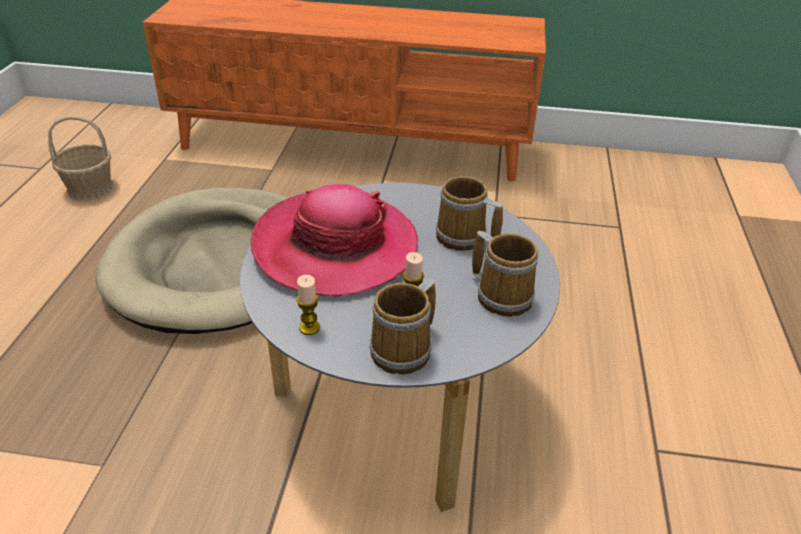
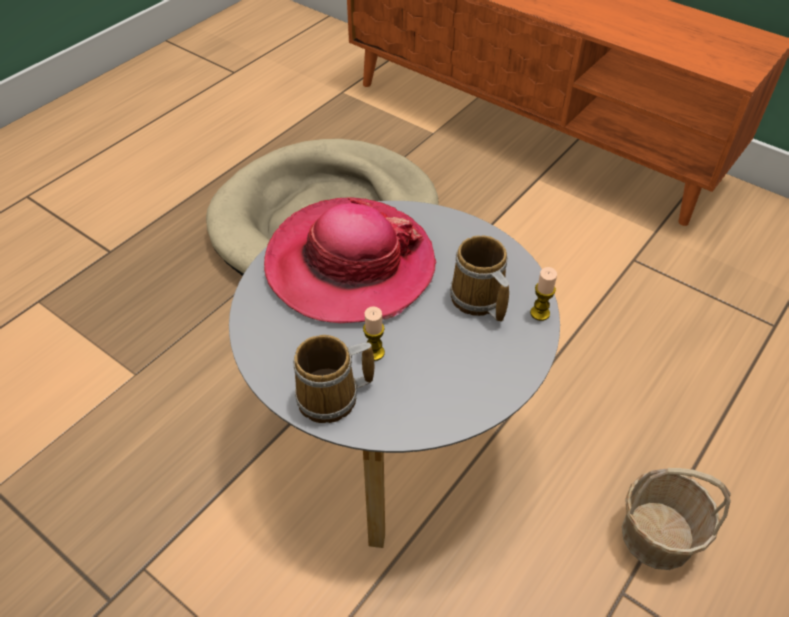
camera: 30 degrees right, 10 degrees up
(90, 188) = (262, 105): basket -> basket (656, 535)
(309, 327) = (269, 340): candle -> candle (540, 313)
(502, 295) = (467, 378): mug -> none

